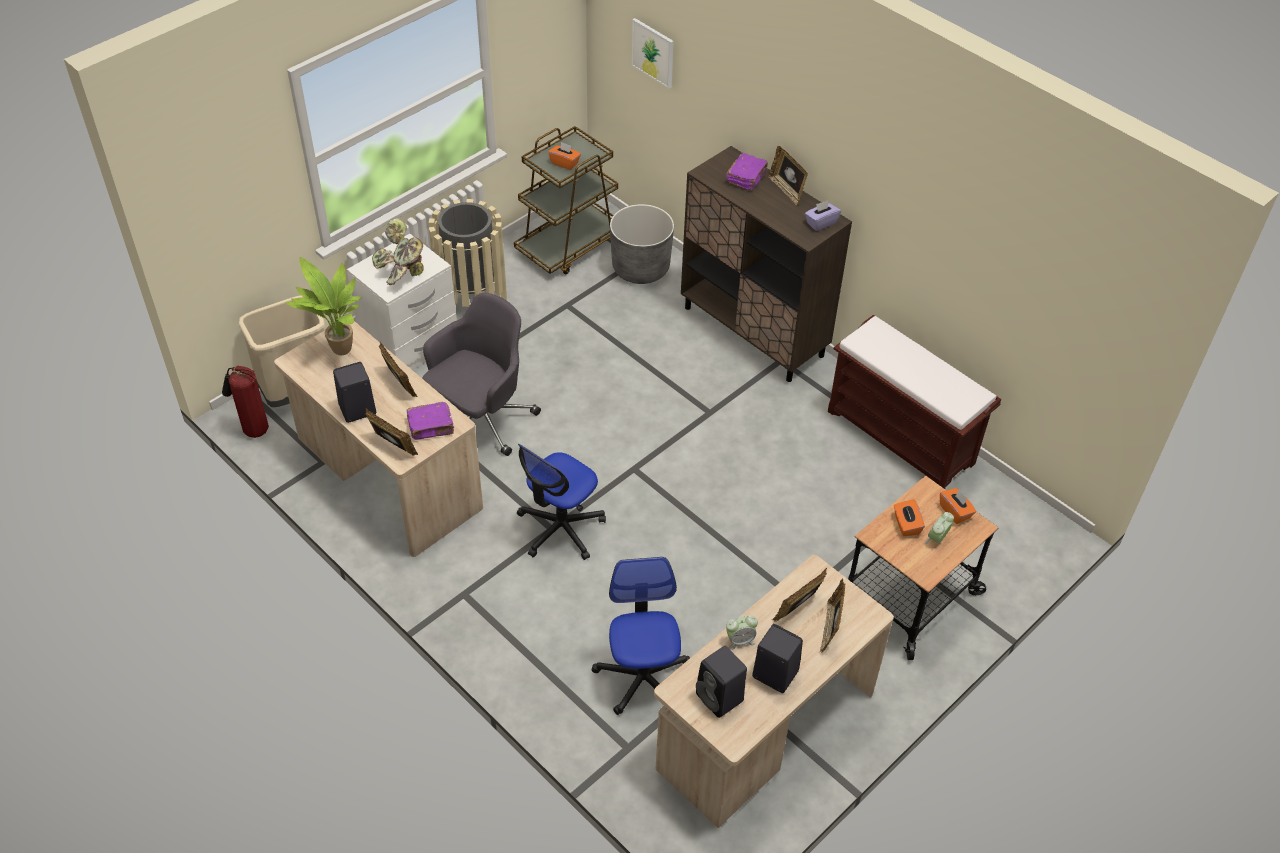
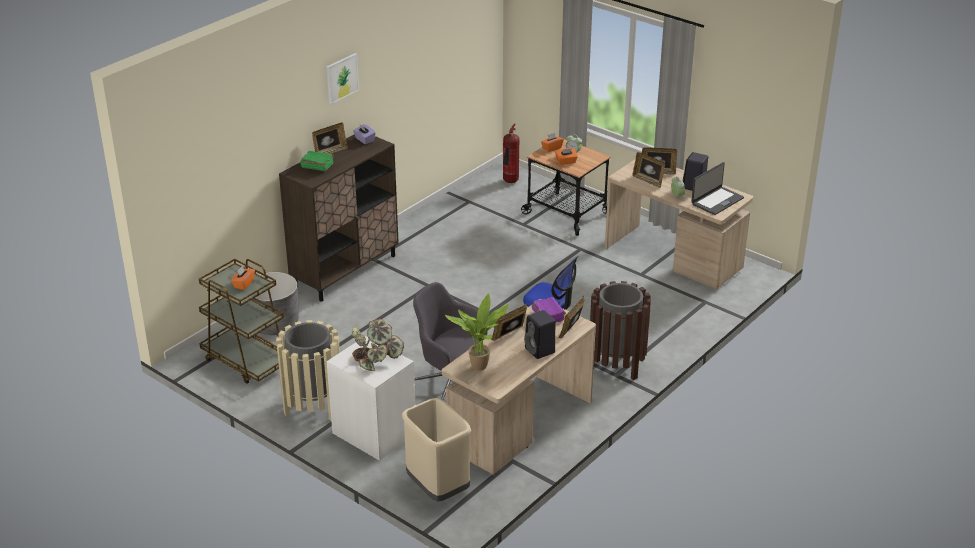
camera: 95 degrees left, 15 degrees down
(253, 430) = (485, 506): fire extinguisher -> fire extinguisher (510, 182)
(487, 598) = (616, 365): none -> brown trash can
(642, 677) = (654, 300): office chair -> none
(653, 52) = (206, 172): picture -> picture (342, 78)
(721, 698) = (717, 201): black speaker -> laptop
(747, 177) = (317, 166): purple book -> green book
(902, 437) = (440, 215): brown bench -> none

